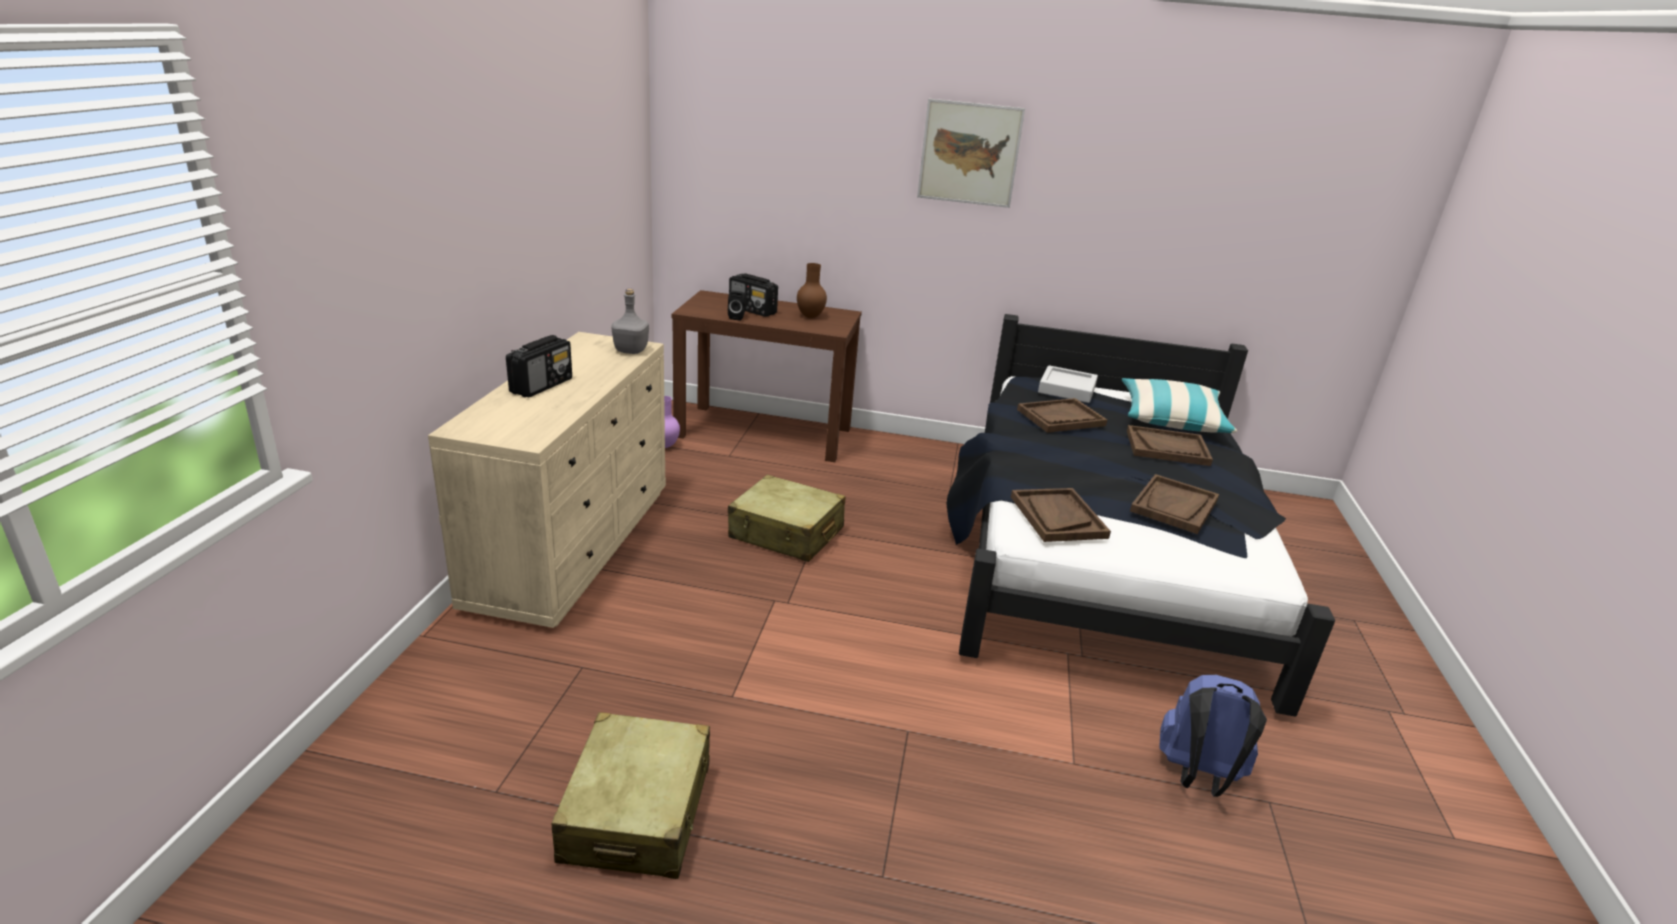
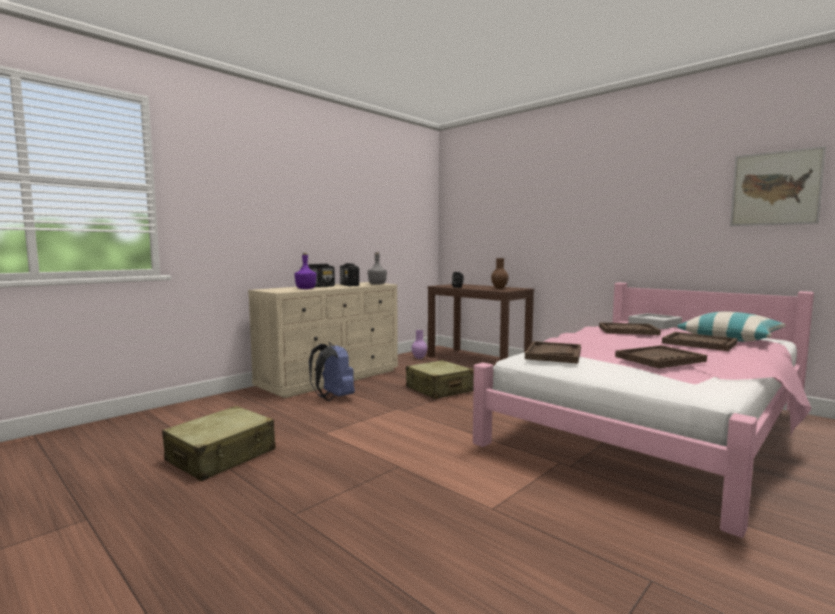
camera: 35 degrees right, 20 degrees down
(546, 409) = (305, 289): none -> purple bottle
(753, 310) = (471, 286): radio -> radio (349, 285)
(969, 153) = (588, 188): picture -> picture (775, 188)
(1101, 556) = (650, 430): black bed -> pink bed
(1198, 776) = (594, 545): blue backpack -> blue backpack (333, 398)

